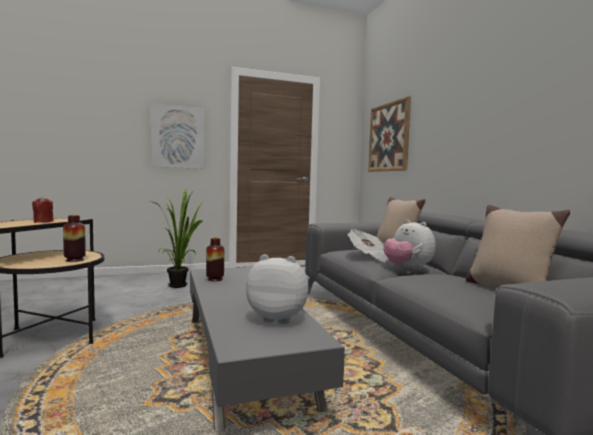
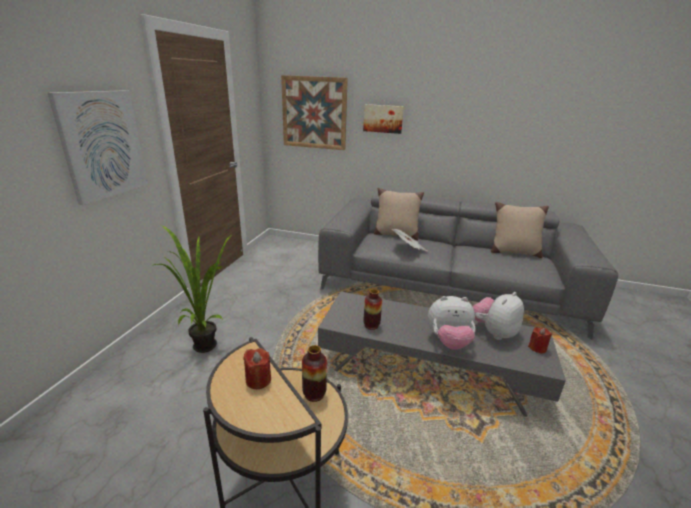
camera: 55 degrees left, 20 degrees up
(277, 341) = (537, 348): none -> red candle
(408, 268) = (445, 251): plush toy -> plush toy (448, 342)
(435, 130) = (383, 118): none -> picture

